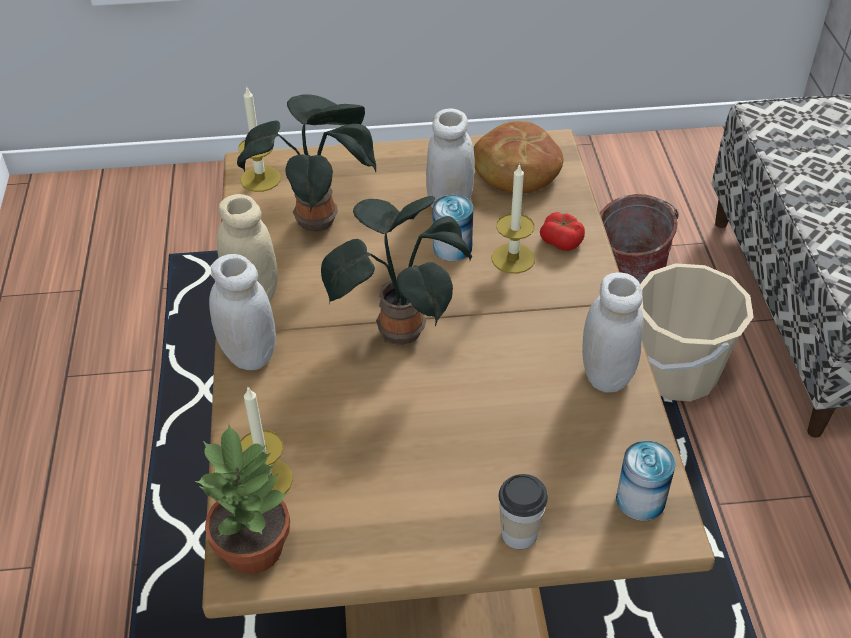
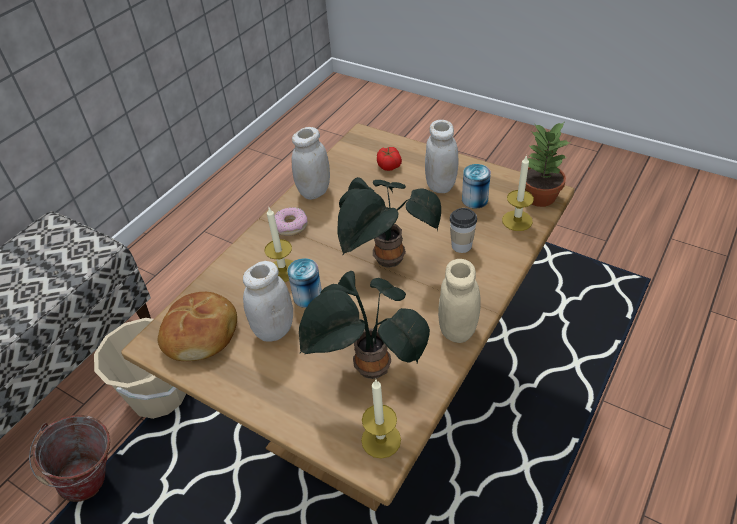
camera: 140 degrees left, 0 degrees up
(249, 355) = (486, 288): white jar -> white jar (440, 185)
(519, 534) = (420, 156): cup -> cup (461, 246)
(561, 241) = (244, 267): tomato -> tomato (388, 165)
(573, 311) = (291, 226): none -> donut
(640, 500) = (360, 146): can -> can (474, 199)

